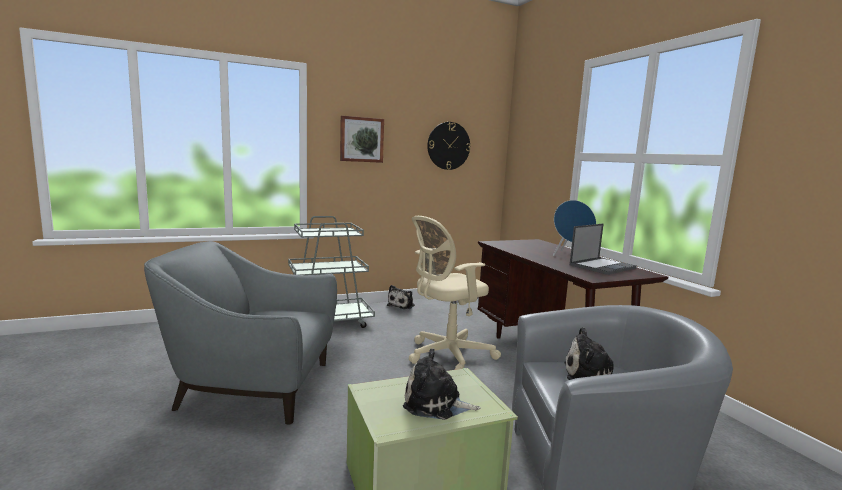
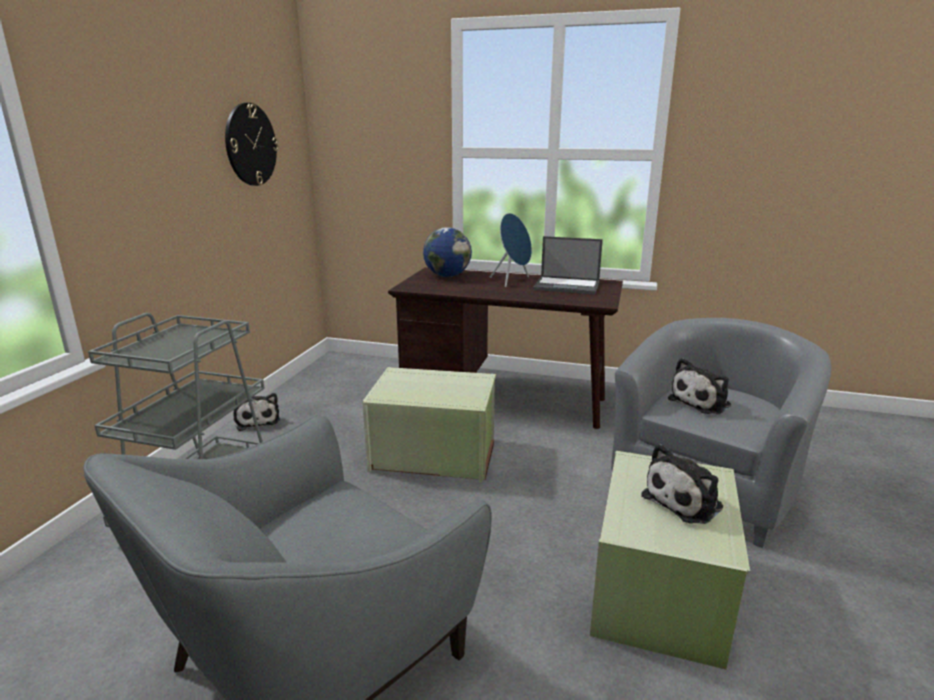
camera: 50 degrees left, 10 degrees up
(361, 139) = (132, 149): picture -> none
(446, 355) = (433, 456): beige office chair -> green storage box
(536, 244) = (447, 276): none -> globe
(602, 266) = (567, 286): laptop -> laptop turned 105 degrees clockwise

